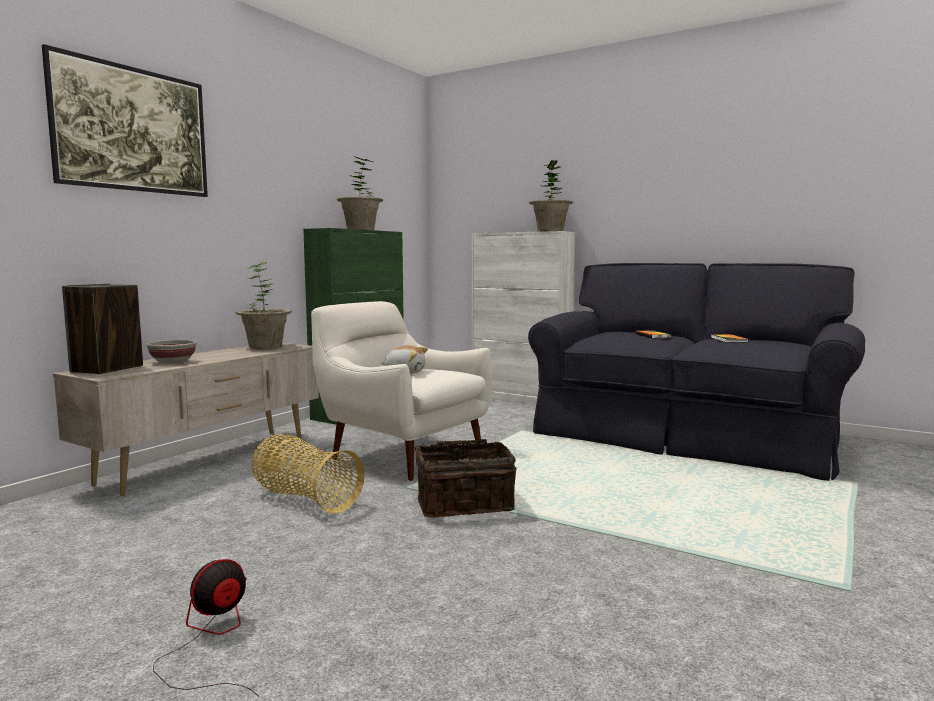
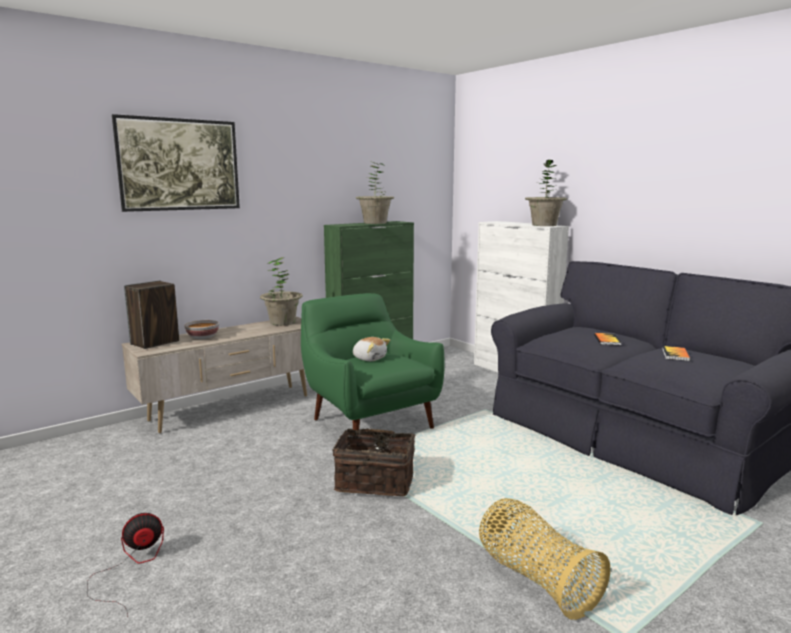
camera: 20 degrees right, 5 degrees up
(305, 498) = (268, 455): basket -> basket (535, 579)
(402, 454) = (369, 422): white armchair -> green armchair

